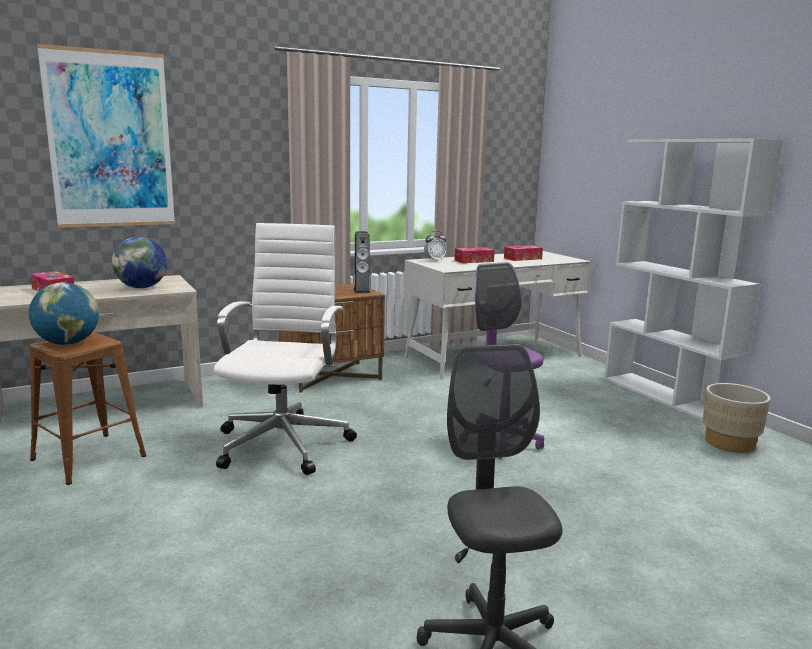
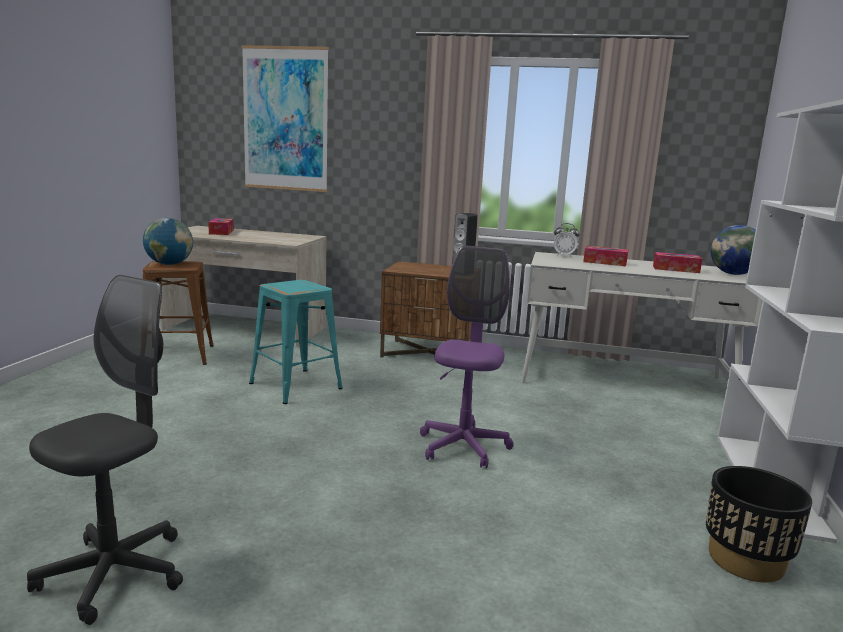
camera: 40 degrees right, 0 degrees up
(142, 287) = (273, 238): globe -> globe (733, 274)
(285, 442) = (296, 385): white office chair -> turquoise stool
(729, 443) = (745, 560): beige planter -> black planter

